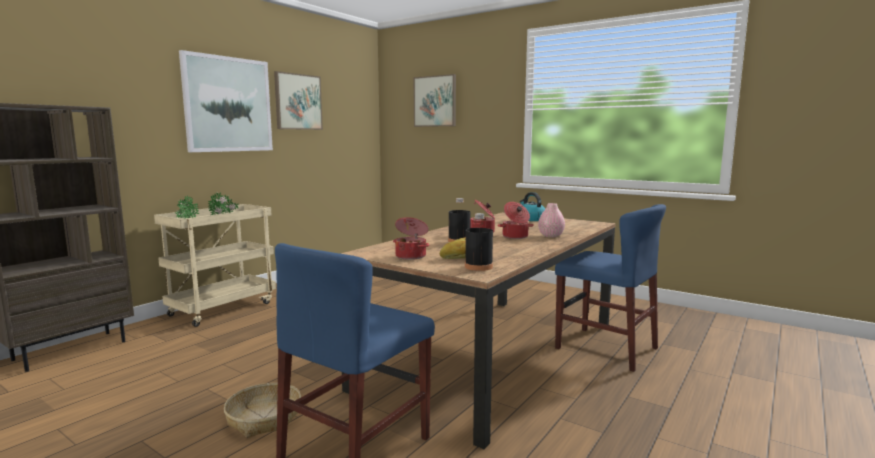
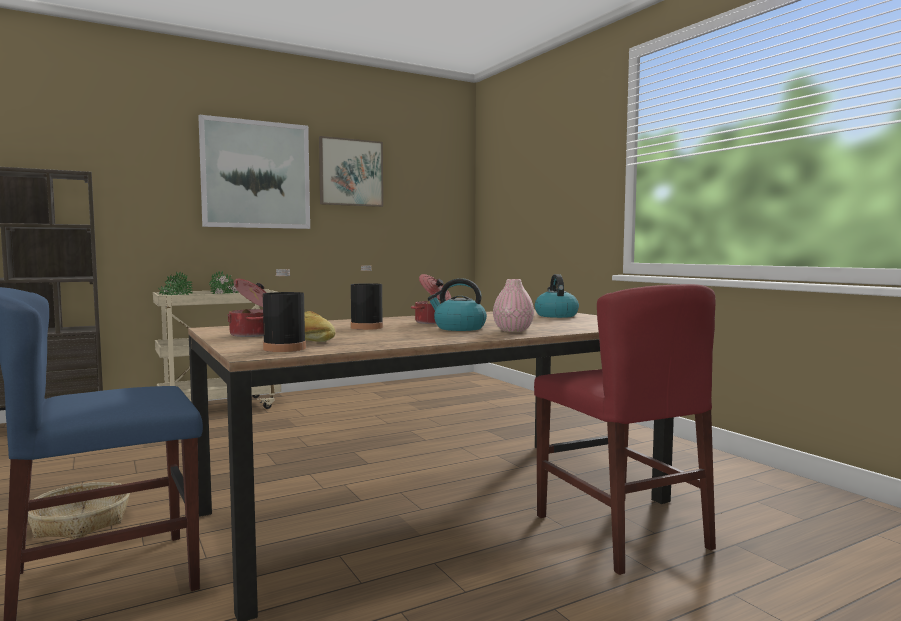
camera: 25 degrees right, 5 degrees down
(435, 101) = (528, 166): picture -> none
(515, 236) = (458, 328): cooking pot -> kettle
(605, 348) = (620, 531): blue chair -> red chair

